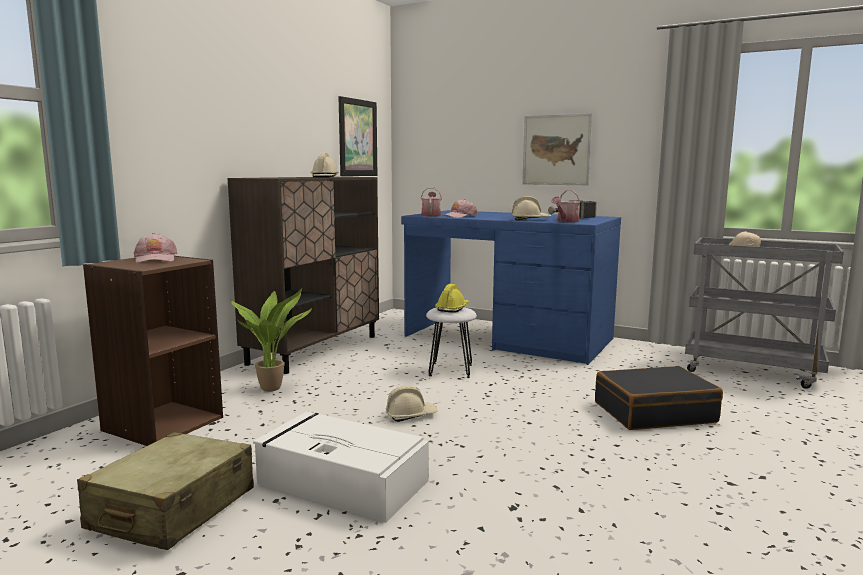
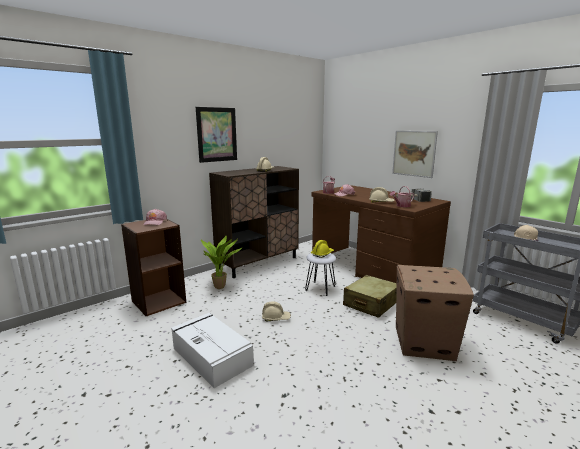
camera: 20 degrees right, 5 degrees up
(172, 509) = (129, 355): beige suitcase -> beige suitcase (371, 303)
(358, 138) = (297, 142): picture -> picture (217, 134)
(508, 338) = (372, 268): blue desk -> brown desk
(654, 412) = (422, 343): black suitcase -> cardboard box

